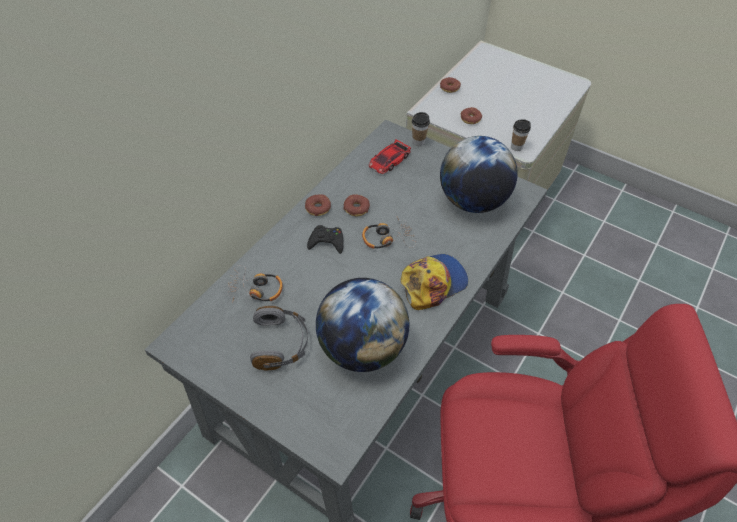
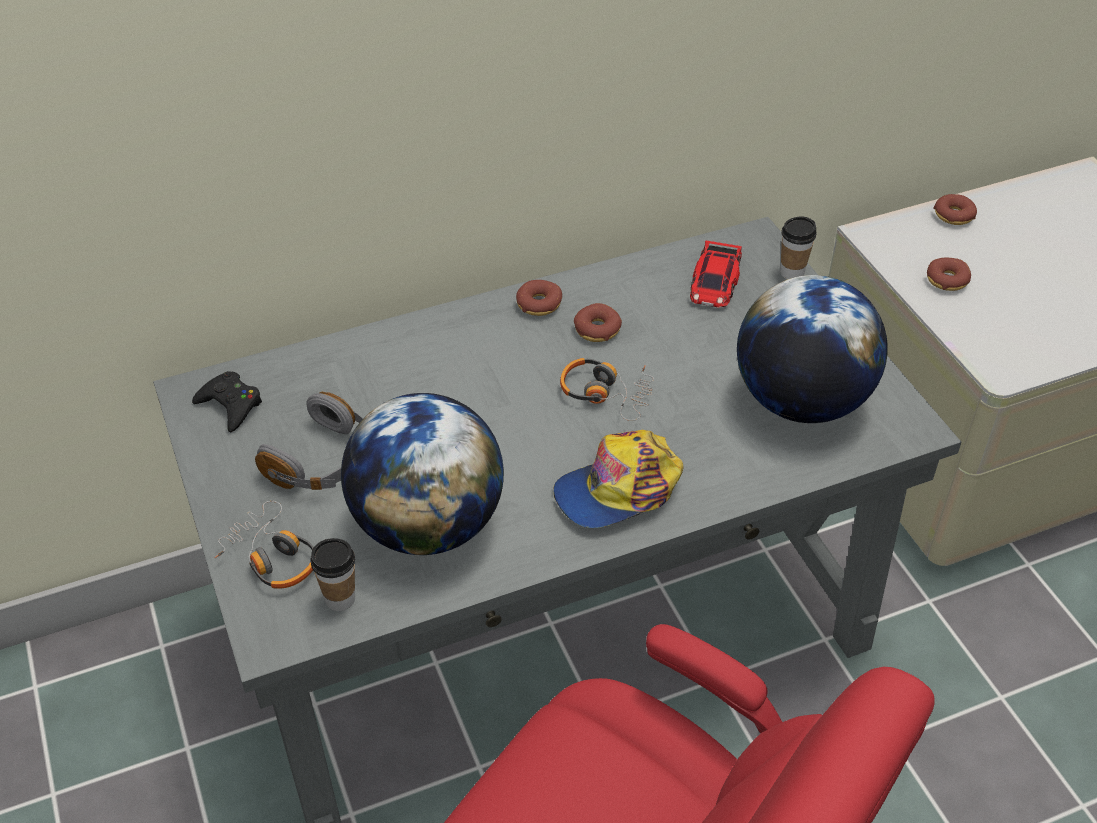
camera: 35 degrees right, 5 degrees down
(255, 289) = (353, 374): headphones -> headphones (272, 556)
(327, 242) = (509, 356): black game controller -> black game controller (230, 405)
(389, 161) = (715, 281): toy car -> toy car turned 60 degrees counterclockwise
(433, 283) = (618, 489): cap -> cap turned 150 degrees clockwise
(516, 147) = (994, 359): cup -> cup (340, 599)

